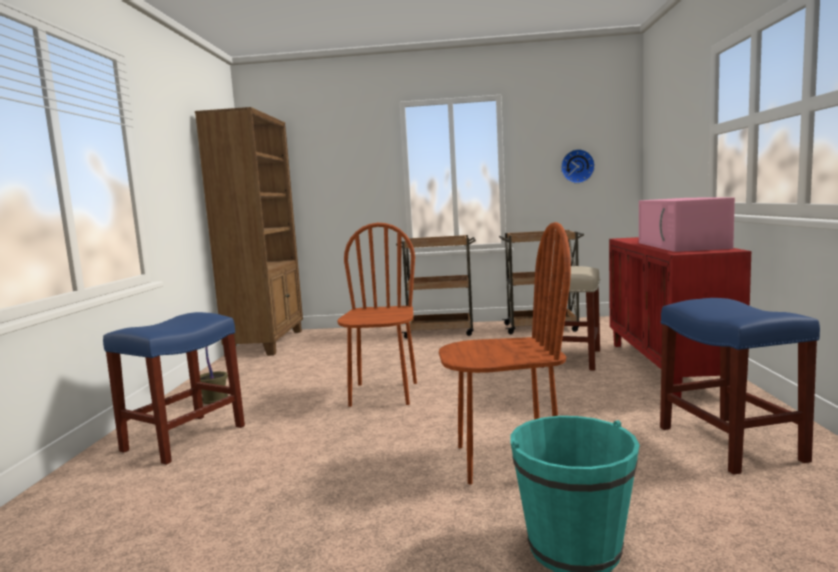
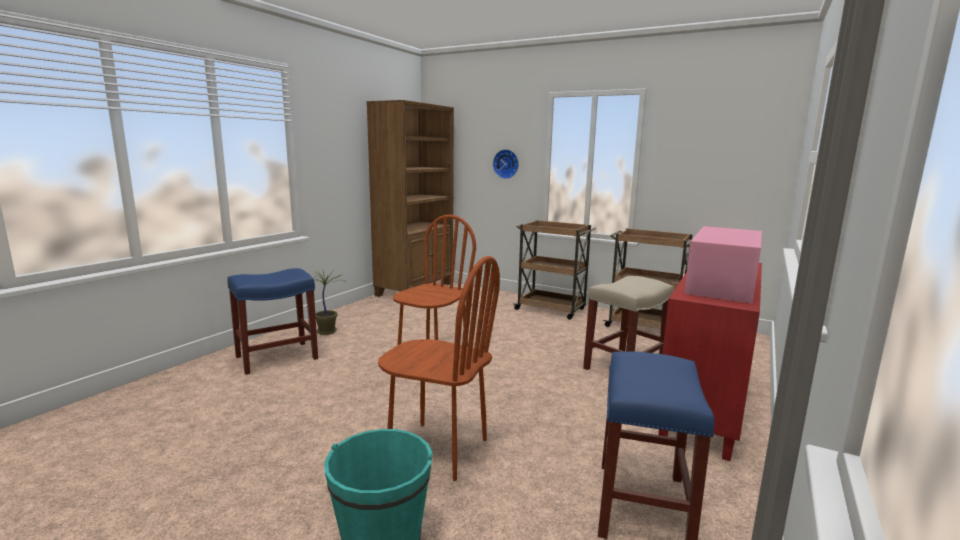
camera: 25 degrees right, 5 degrees up
(577, 166) = (718, 168): wall clock -> wall clock (506, 164)

